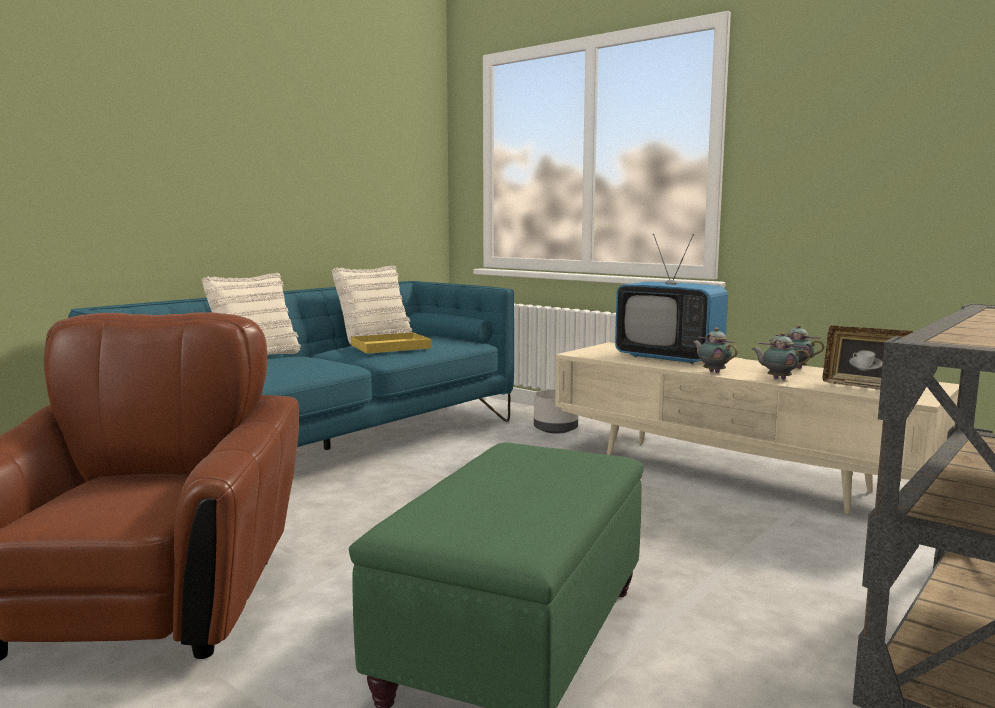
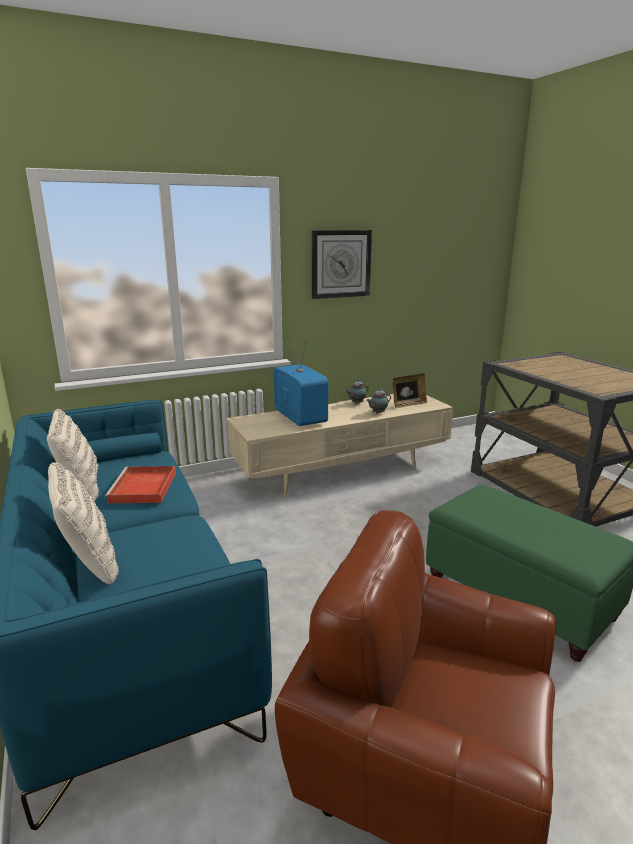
camera: 65 degrees left, 10 degrees up
(389, 347) = (143, 488): yellow tray -> red tray
(556, 429) = (208, 494): grey planter -> none
(669, 358) = (299, 418): television -> television turned 90 degrees counterclockwise
(713, 372) = (348, 420): teapot -> none
(827, 131) = (340, 264): none -> wall clock

